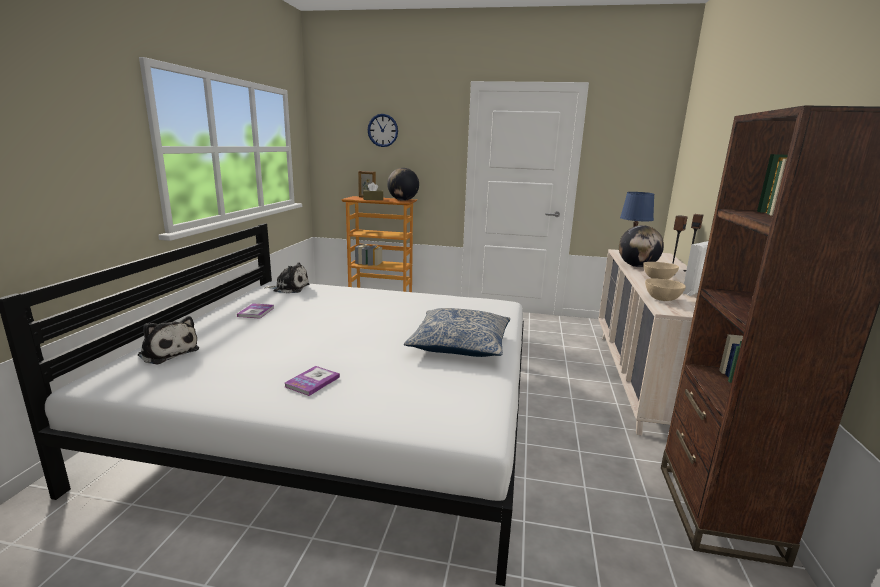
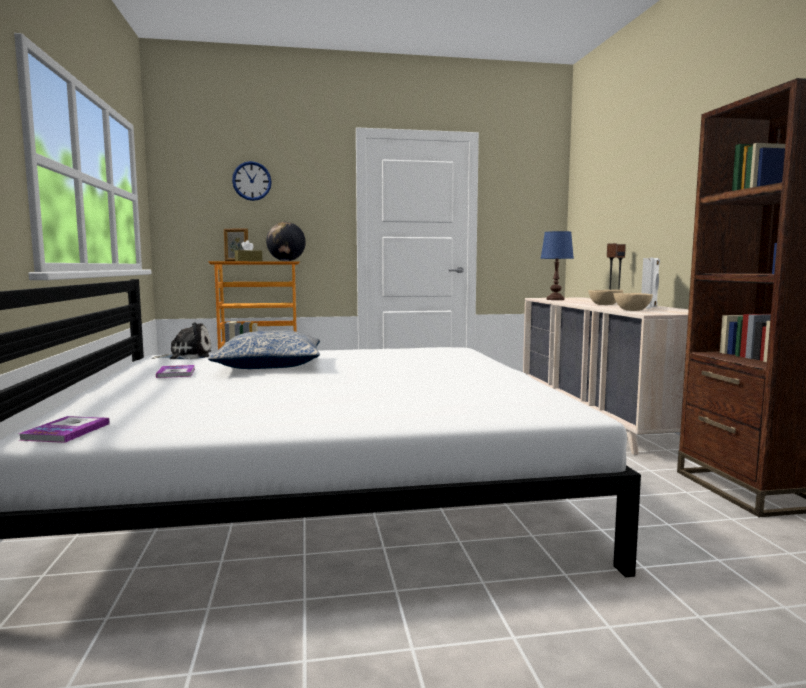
camera: 20 degrees left, 10 degrees down
(168, 352) = (107, 407): plush toy -> none
(312, 382) = (345, 405): book -> book (66, 431)
(460, 344) = (459, 371): pillow -> pillow (269, 365)
(637, 266) = (572, 302): globe -> none

